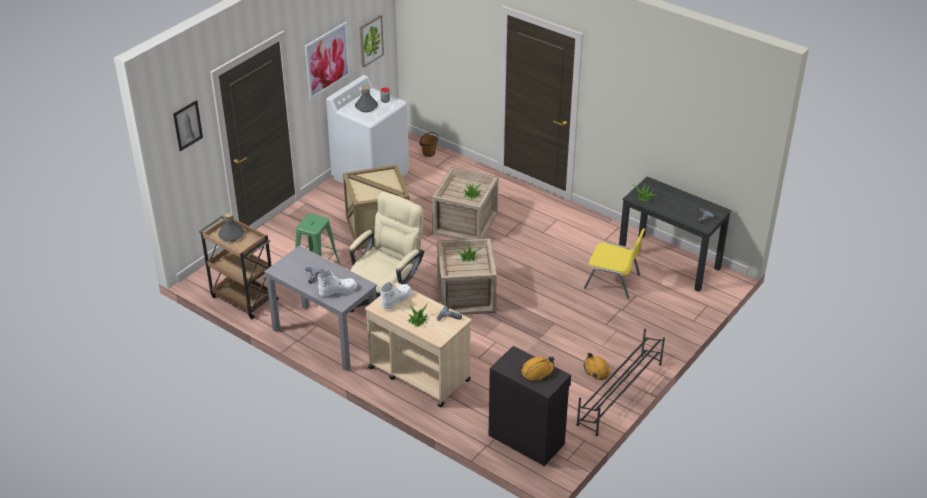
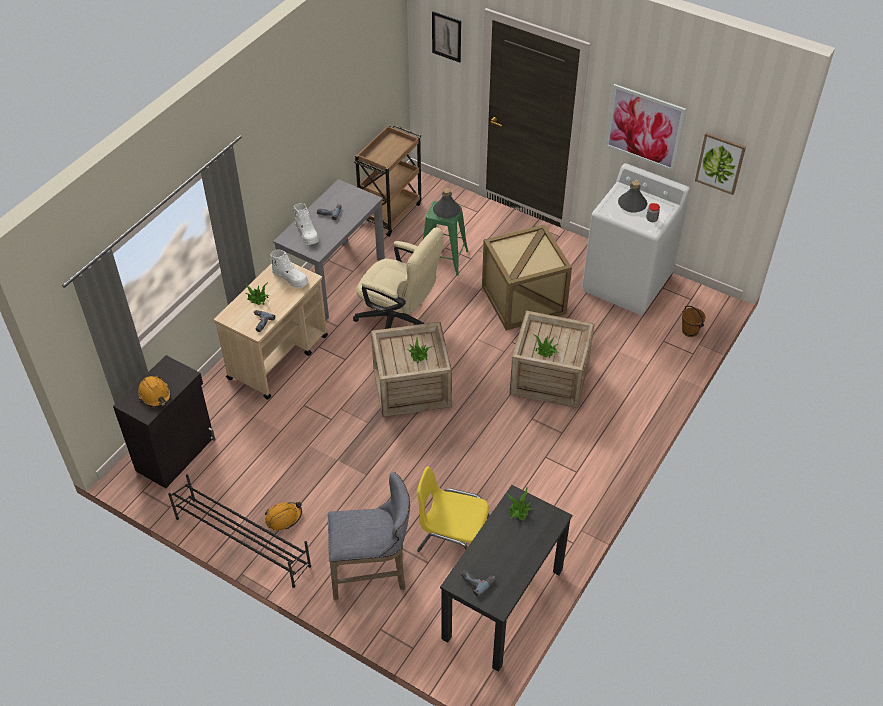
camera: 85 degrees right, 10 degrees up
(231, 235) = (392, 147): grey bottle -> grey bottle (446, 211)
(613, 281) = (453, 536): yellow chair -> yellow chair turned 90 degrees clockwise
(647, 322) = (373, 573): none -> grey stool

